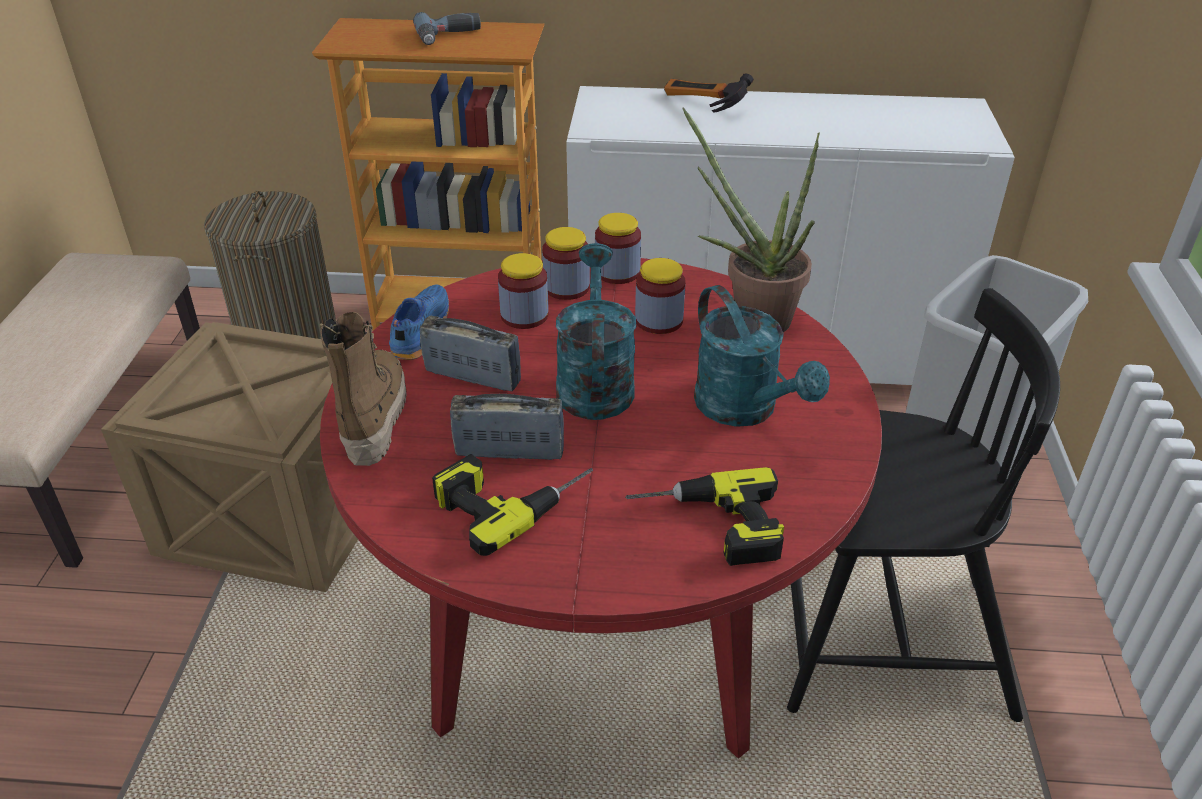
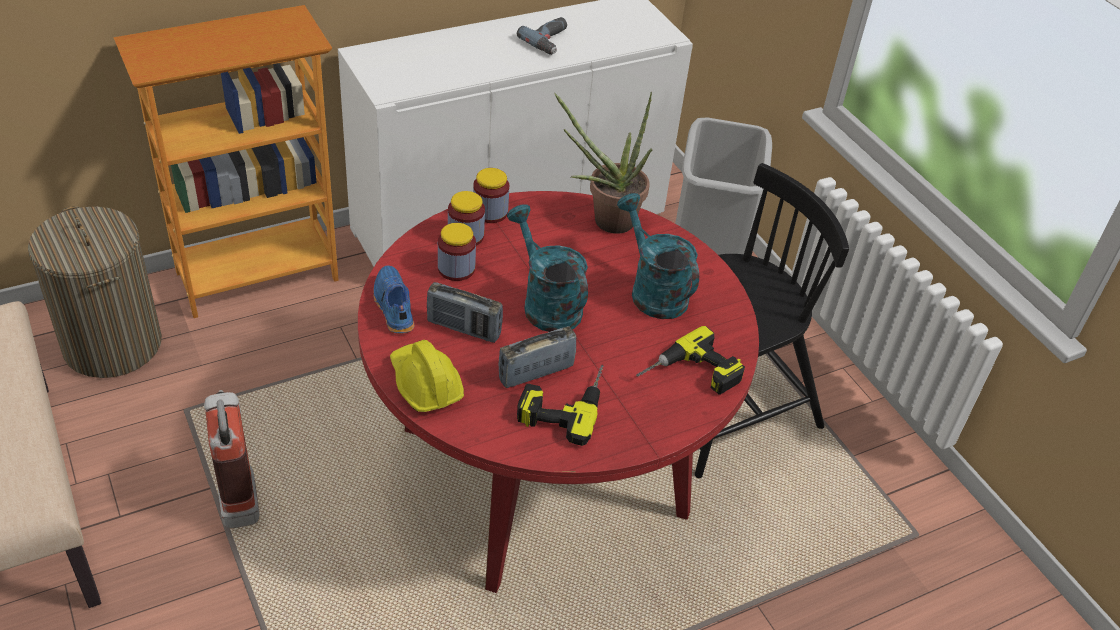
camera: 35 degrees left, 5 degrees up
(278, 515) = (238, 493): crate -> fire extinguisher
(373, 418) = (425, 383): boot -> yellow hard hat
(449, 36) = (238, 37): power drill -> power drill (551, 41)
(473, 377) = (464, 328): radio -> radio turned 150 degrees counterclockwise
(659, 320) = (549, 242): jar -> none
(700, 108) = (451, 49): hammer -> none
(745, 410) = (652, 290): turquoise watering can -> turquoise watering can turned 150 degrees counterclockwise

